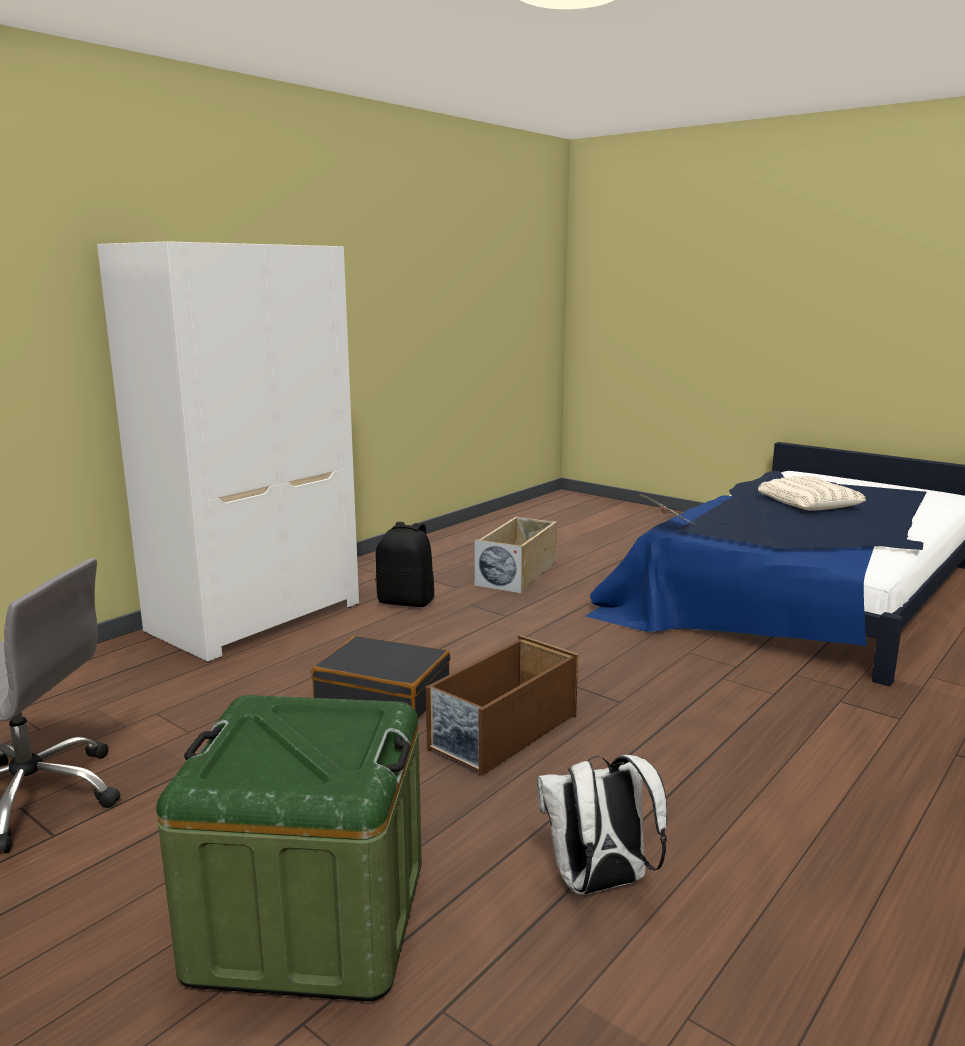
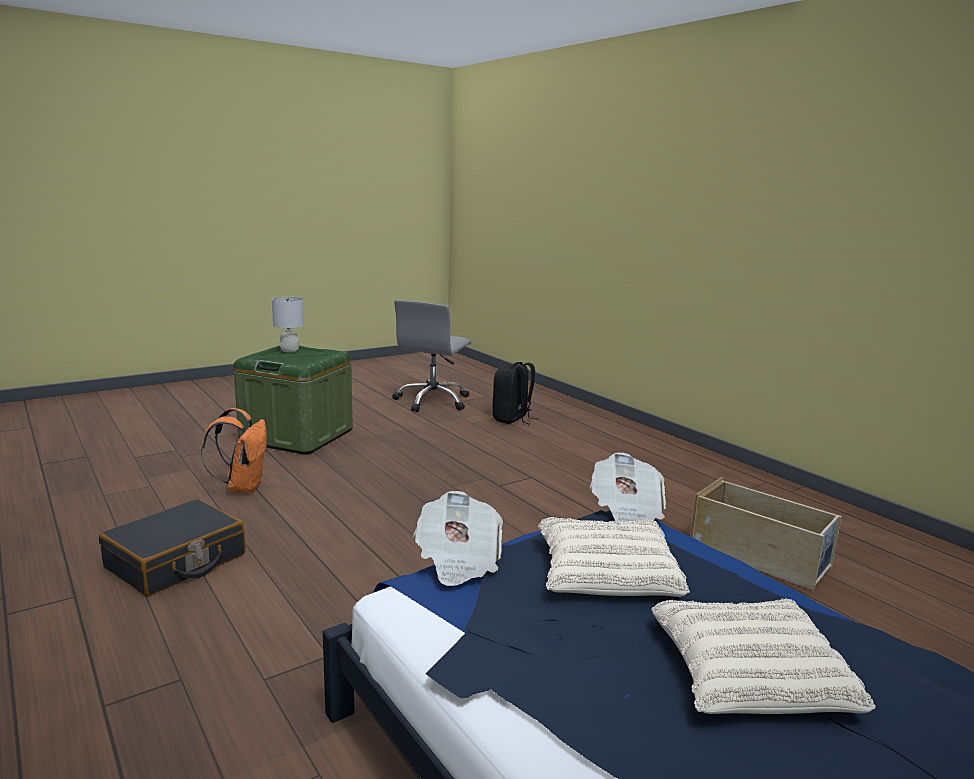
camera: 105 degrees right, 0 degrees up
(249, 764) = (289, 351): none -> grey table lamp
(255, 616) = (638, 442): white wardrobe -> none
(383, 695) = (485, 466): black suitcase -> black suitcase (176, 562)
(406, 601) = (666, 491): black backpack -> black backpack (512, 419)
(502, 733) = (407, 490): brown storage box -> none
(599, 884) = (243, 487): white backpack -> orange backpack
(764, 525) = (605, 573): none -> beige pillow
(813, 555) = (458, 560): none -> newspaper

